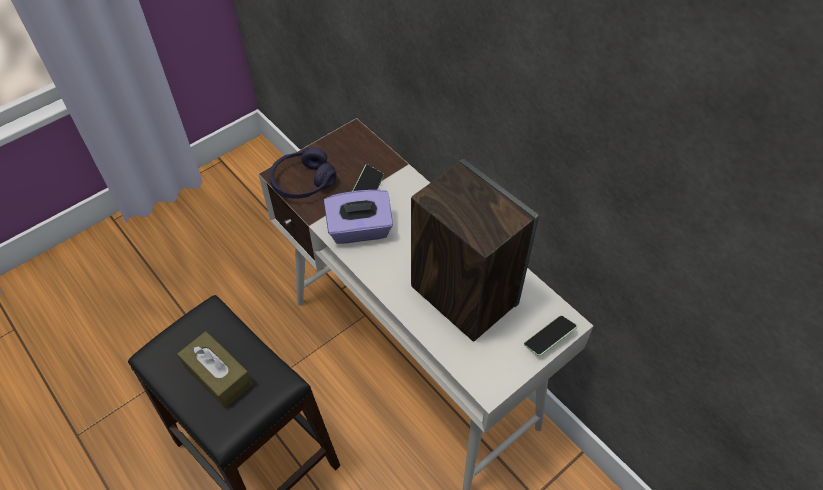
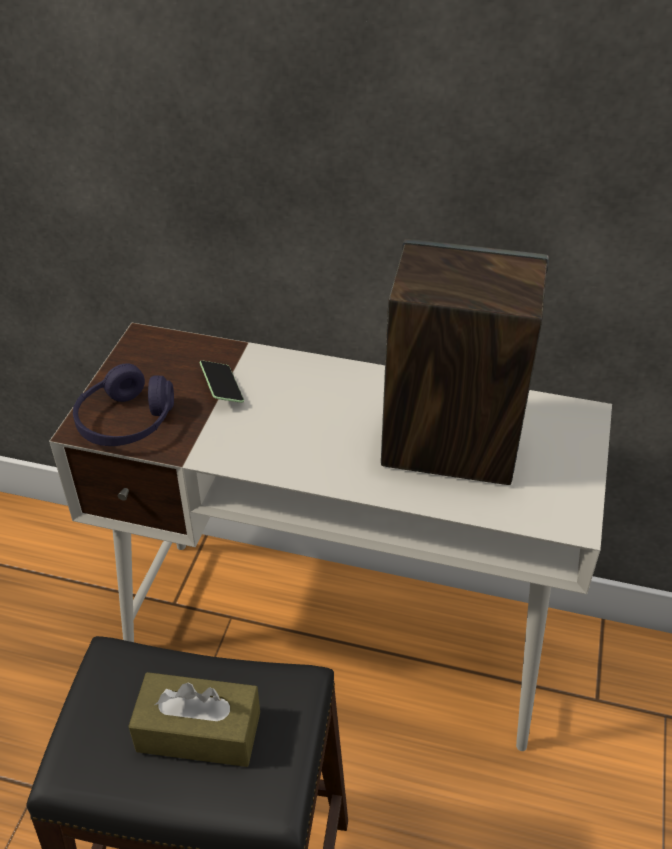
camera: 35 degrees left, 10 degrees down
(360, 230) = (256, 439): purple tissue box -> none
(549, 339) = (583, 440): phone -> none

